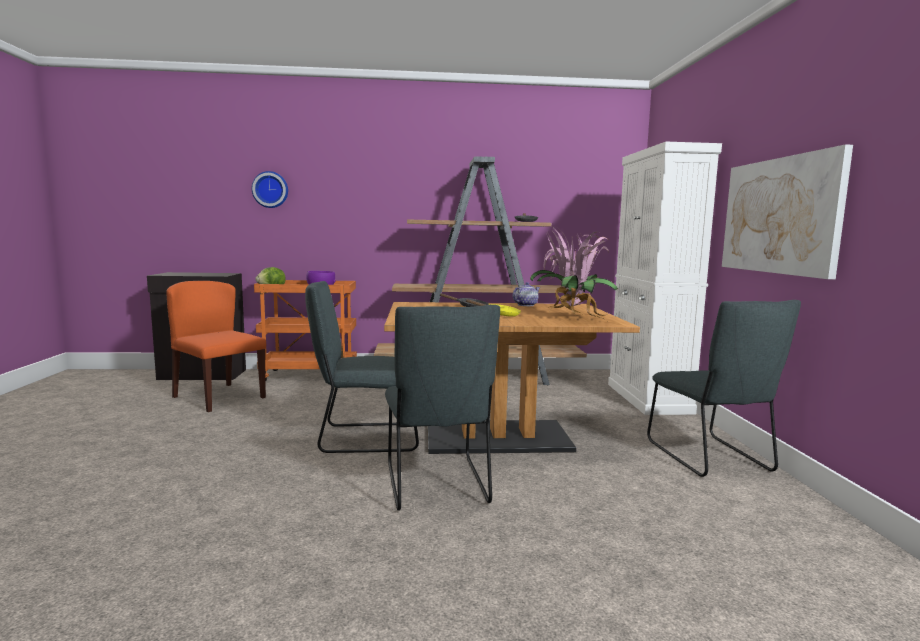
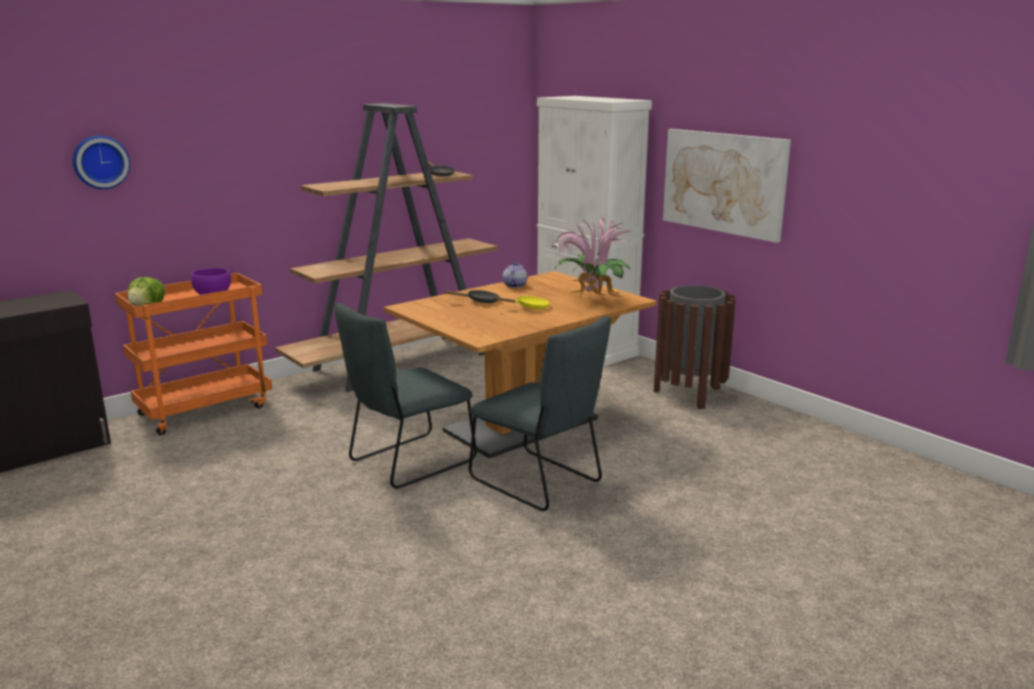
camera: 35 degrees left, 10 degrees up
(218, 397) = (146, 470): orange chair -> none
(711, 458) = (689, 394): grey chair -> brown trash can

